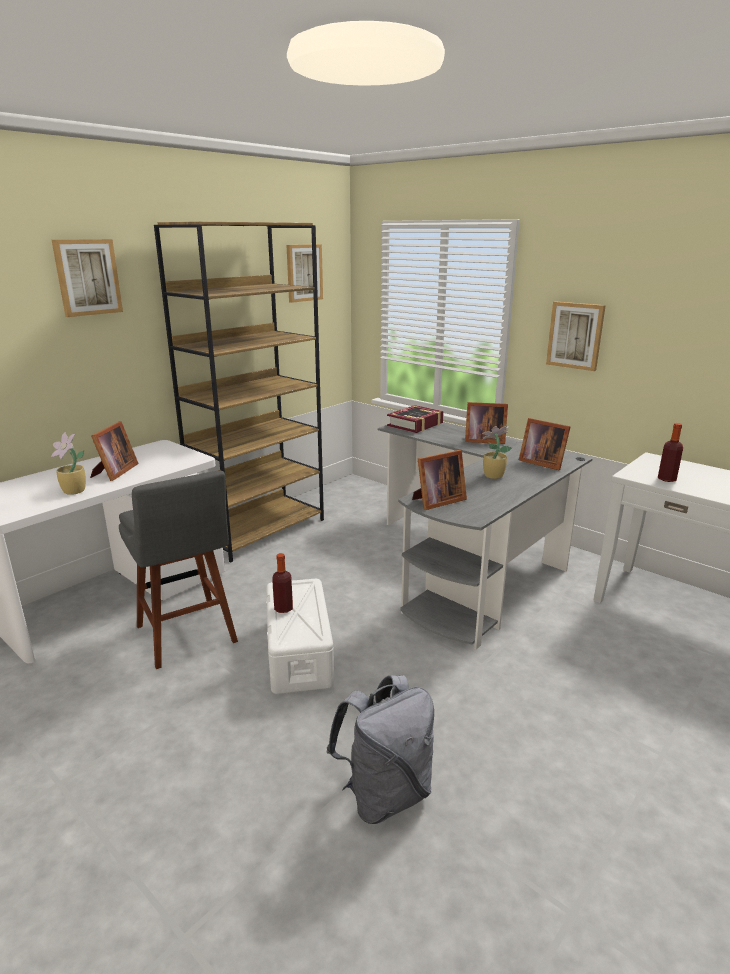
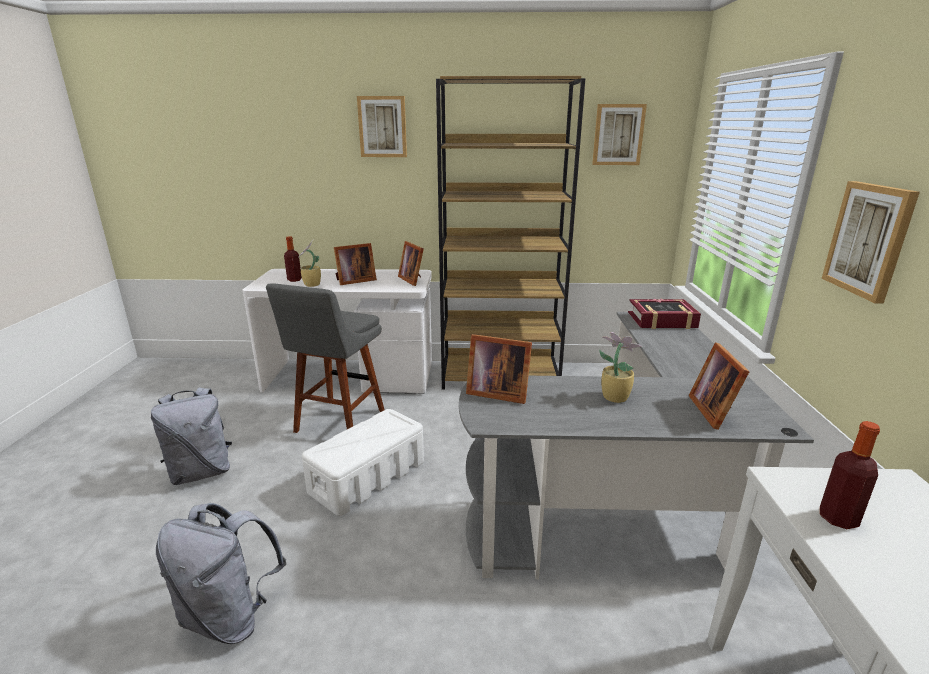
camera: 50 degrees right, 0 degrees up
(129, 758) = (201, 472): none -> grey backpack
(283, 608) = (360, 431): bottle -> bottle (294, 280)
(482, 440) = (701, 360): picture frame -> picture frame (413, 280)

